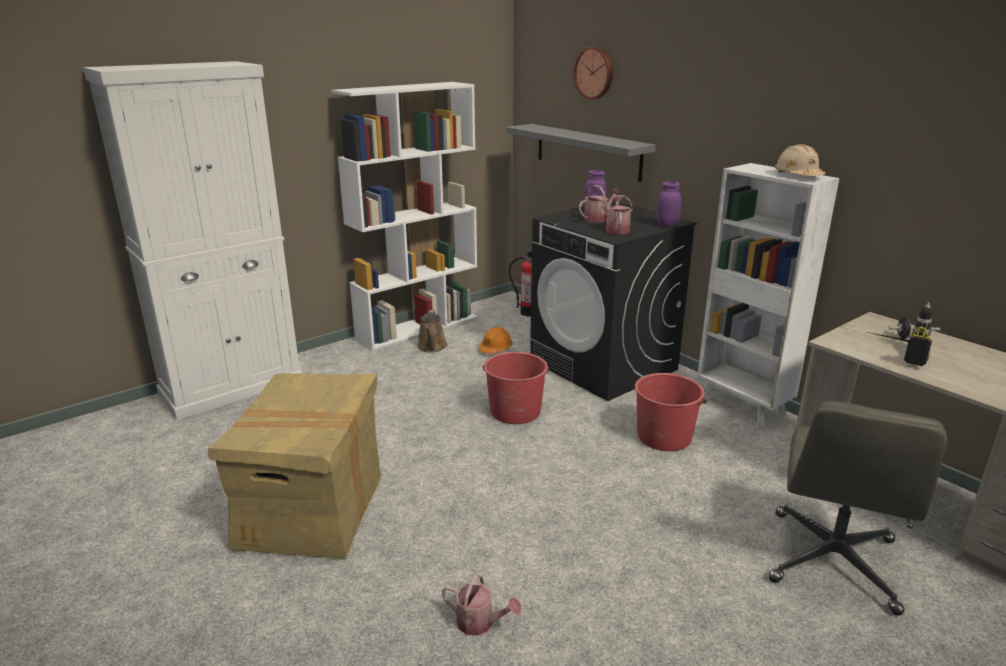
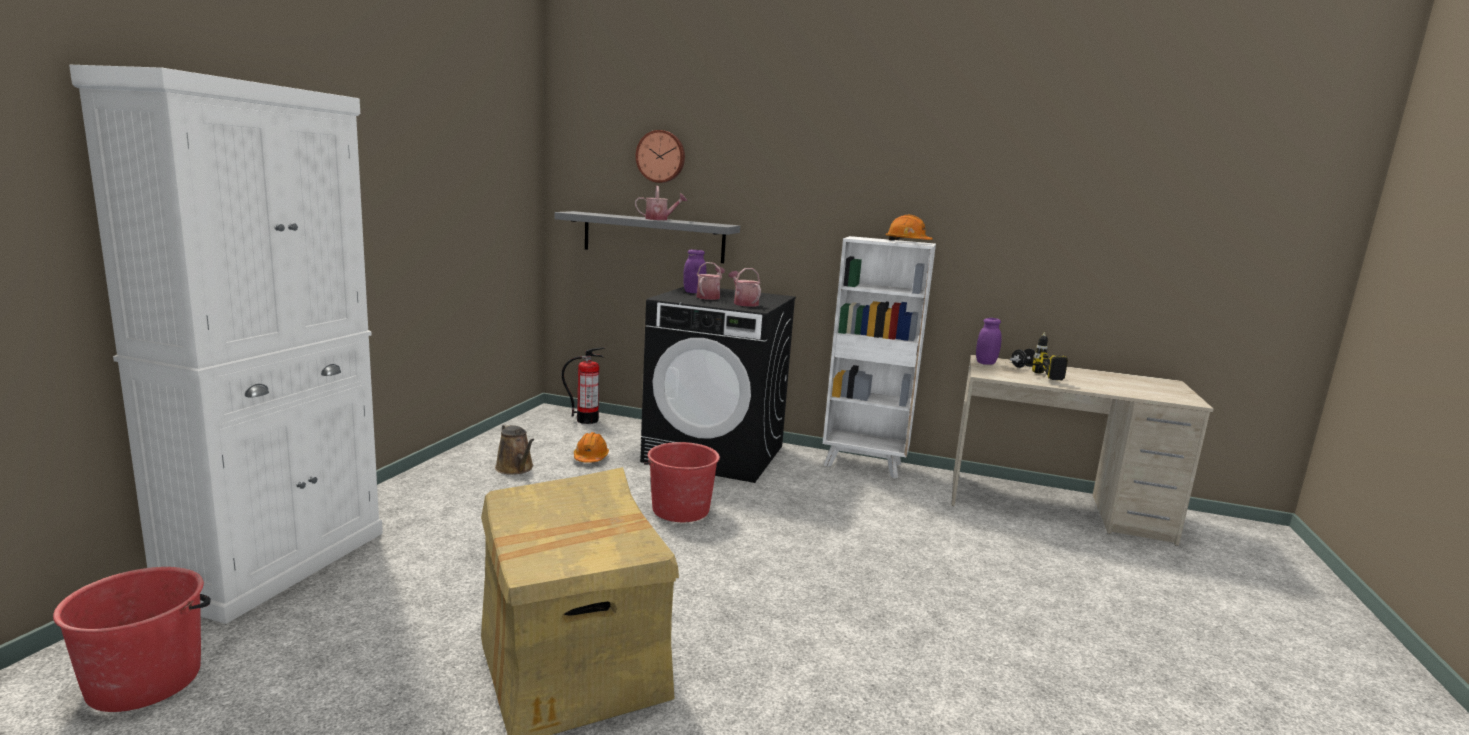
camera: 35 degrees left, 10 degrees down
(418, 327) = (475, 452): white bookcase -> none
(480, 623) = (876, 704): watering can -> watering can (660, 219)
(664, 436) = (834, 500): red bucket -> red bucket (146, 680)
(667, 225) = (777, 299): purple jar -> purple jar (986, 363)
(797, 175) = (907, 242): beige hard hat -> orange hard hat
(833, 562) = (1050, 558): grey office chair -> none

